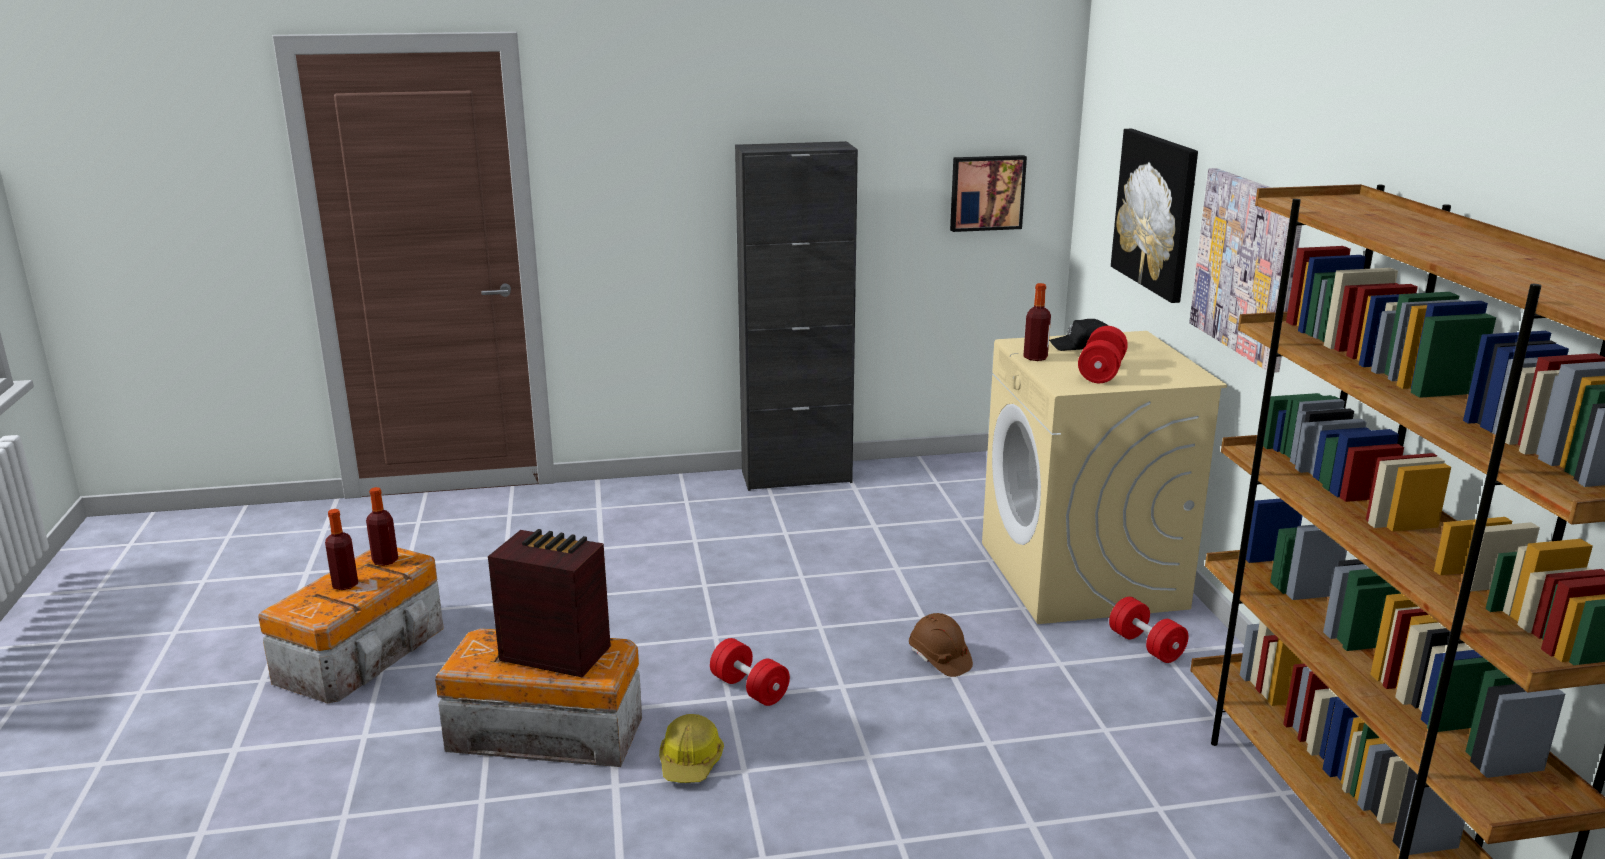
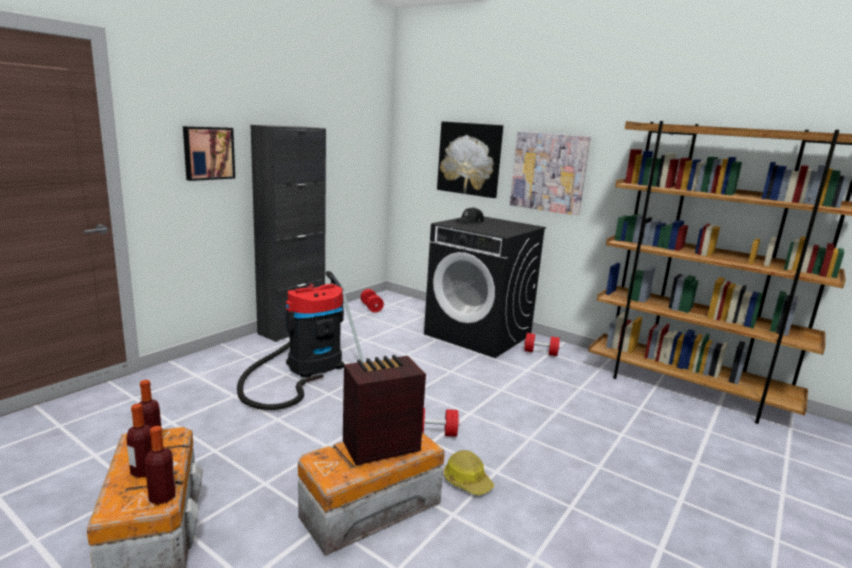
camera: 45 degrees left, 5 degrees down
(734, 542) = (309, 368): none -> vacuum cleaner
(939, 659) = (485, 385): brown hard hat -> none
(986, 192) = (361, 159): picture -> picture (208, 153)
(1035, 358) = (464, 227): bottle -> bottle (162, 497)
(1082, 576) = (479, 335): beige washing machine -> black washing machine
(1101, 372) = (500, 228): red dumbbell -> red dumbbell (371, 307)

